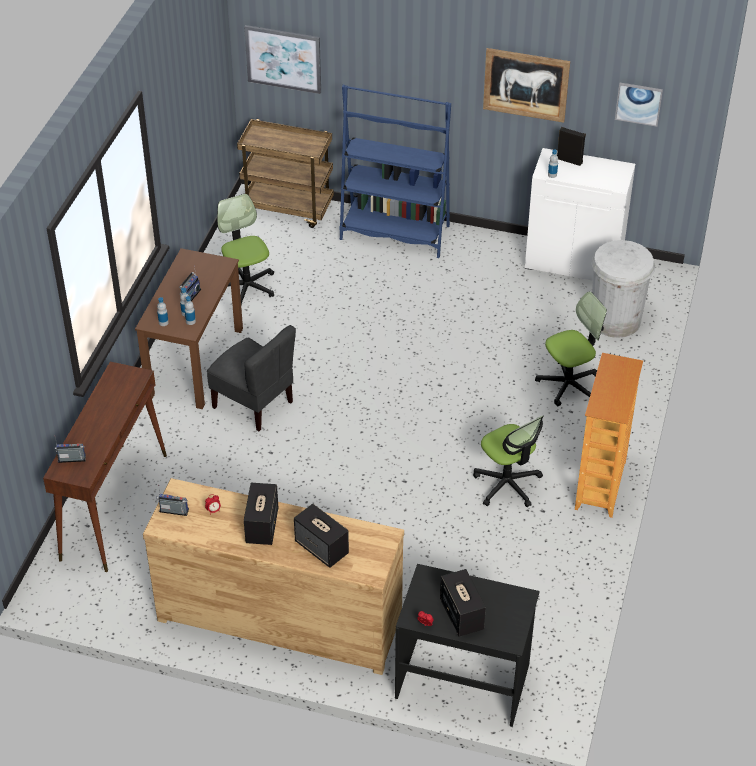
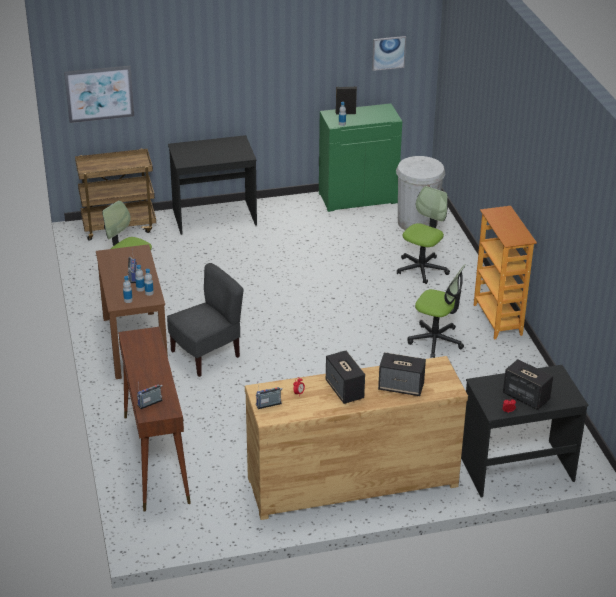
camera: 30 degrees left, 10 degrees down
(254, 404) = (206, 355): grey chair -> grey chair turned 45 degrees counterclockwise
(395, 233) = (214, 217): blue bookcase -> black desk
(526, 84) = (302, 61): picture -> none
(574, 262) = (358, 198): white cabinet -> green cabinet

